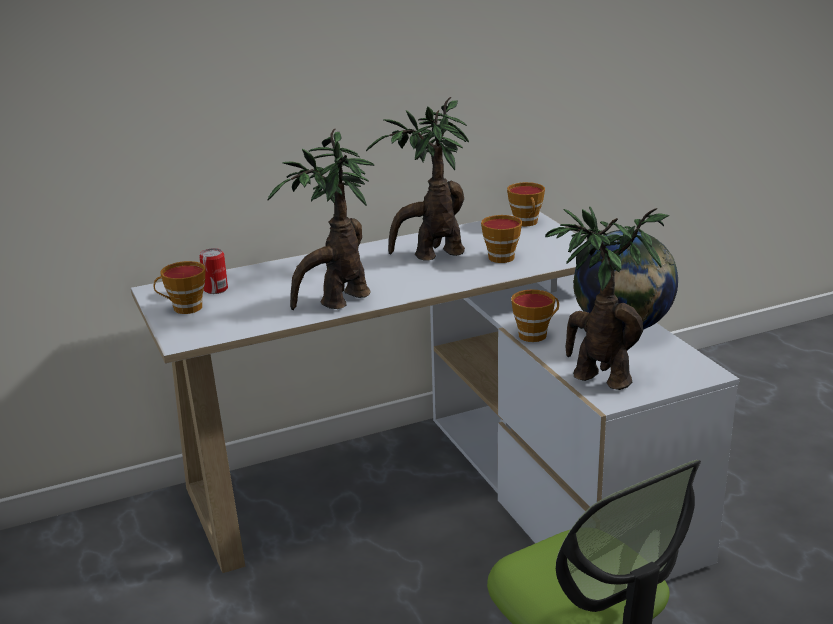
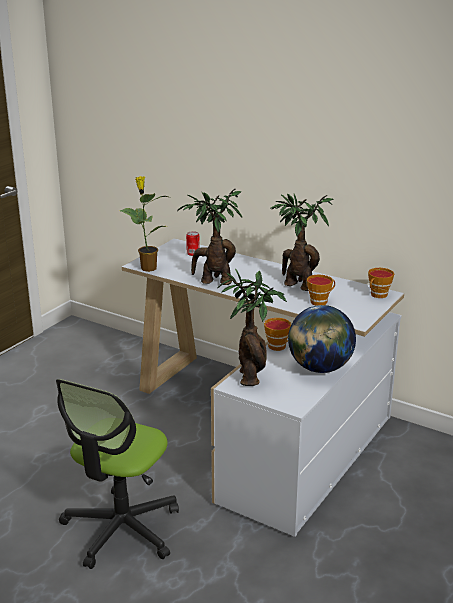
camera: 55 degrees right, 0 degrees up
(184, 308) = (166, 254): cup -> none
(210, 336) = (147, 268): none -> potted plant

